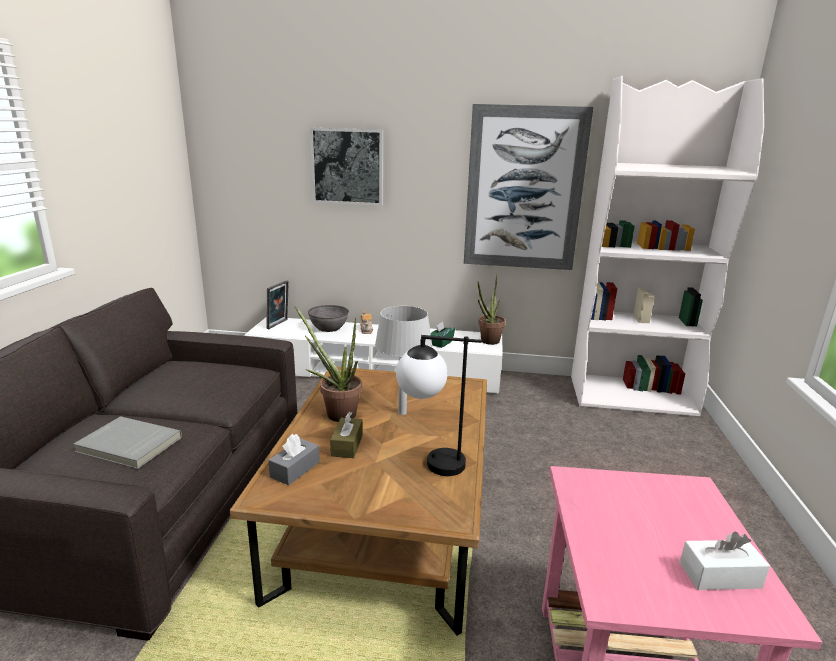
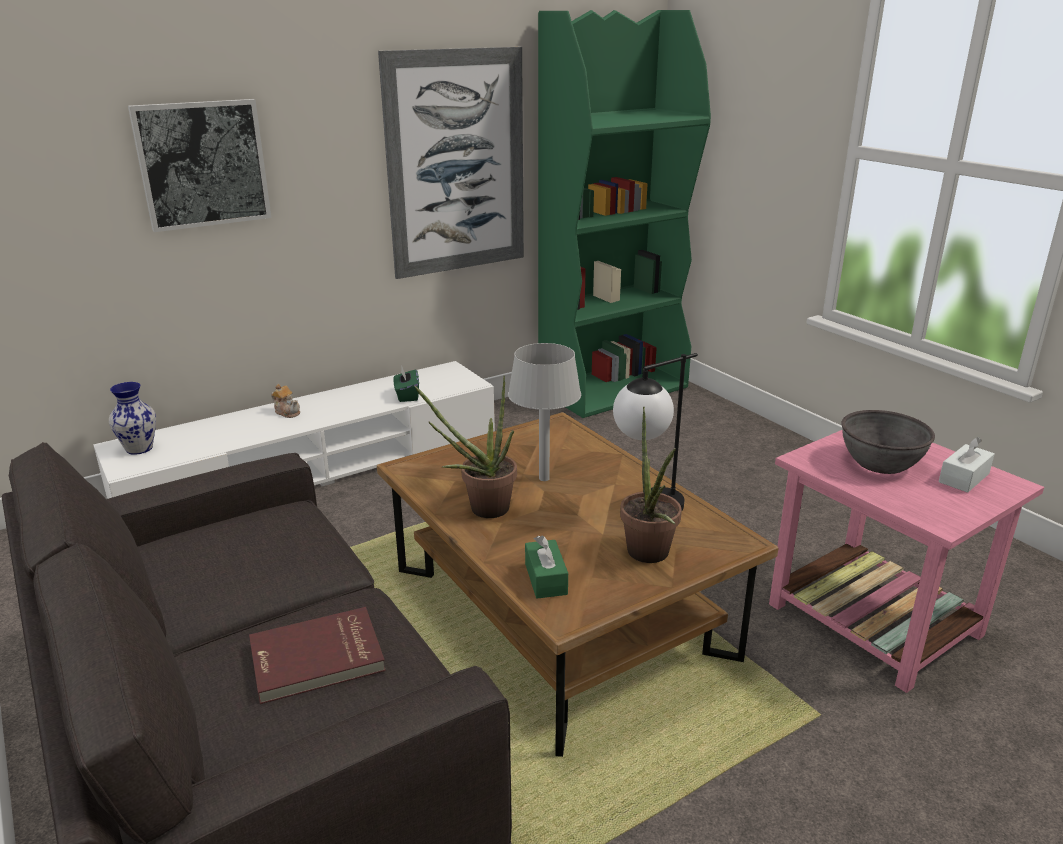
camera: 40 degrees left, 5 degrees up
(128, 445) = (317, 659): grey book -> red book
(279, 324) = (138, 448): picture frame -> vase
(295, 469) = (546, 579): grey tissue box -> green tissue box
(328, 328) = (227, 427): grey bowl -> grey bowl (880, 463)
(347, 445) = (550, 533): brown tissue box -> none
(488, 342) = (457, 376): potted plant -> potted plant (649, 557)
(632, 395) = (613, 389): white bookcase -> green bookcase

